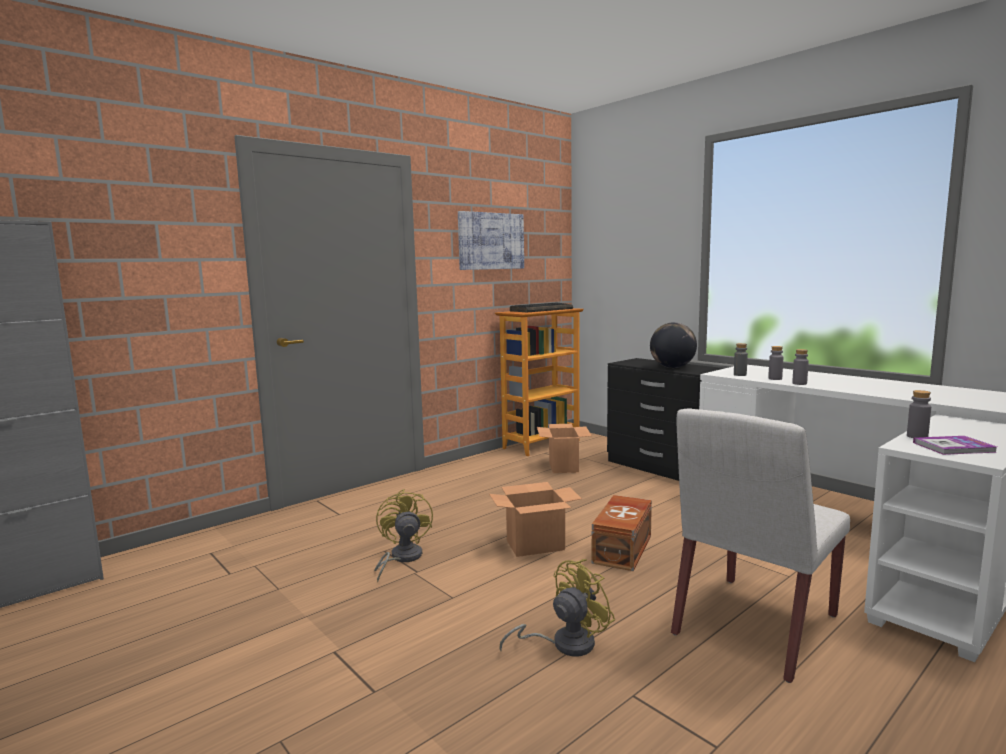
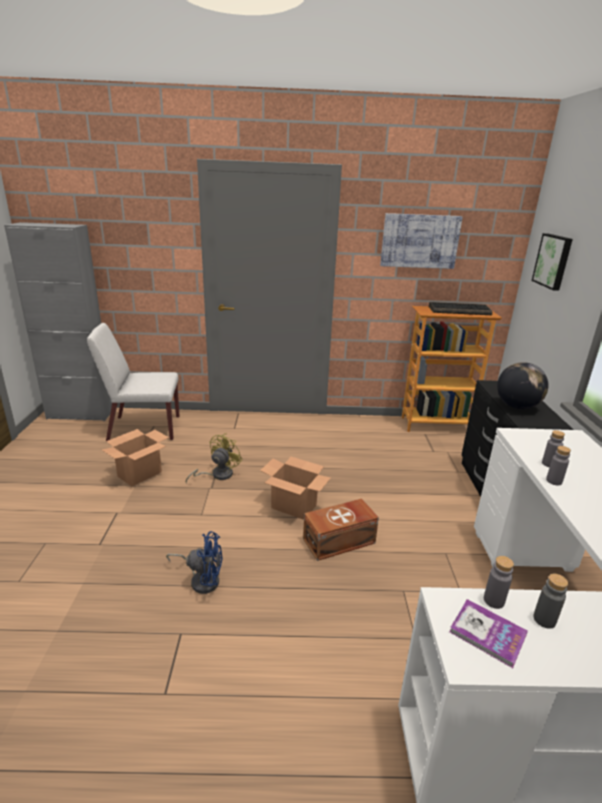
camera: 40 degrees right, 15 degrees up
(563, 466) = (417, 452): cardboard box -> cardboard box (140, 474)
(564, 644) = (202, 579): yellow fan -> blue fan
(618, 246) = (553, 261): none -> picture
(740, 375) = (530, 444): grey bottle -> grey bottle (544, 620)
(754, 626) = (317, 651): white chair -> white chair (143, 428)

